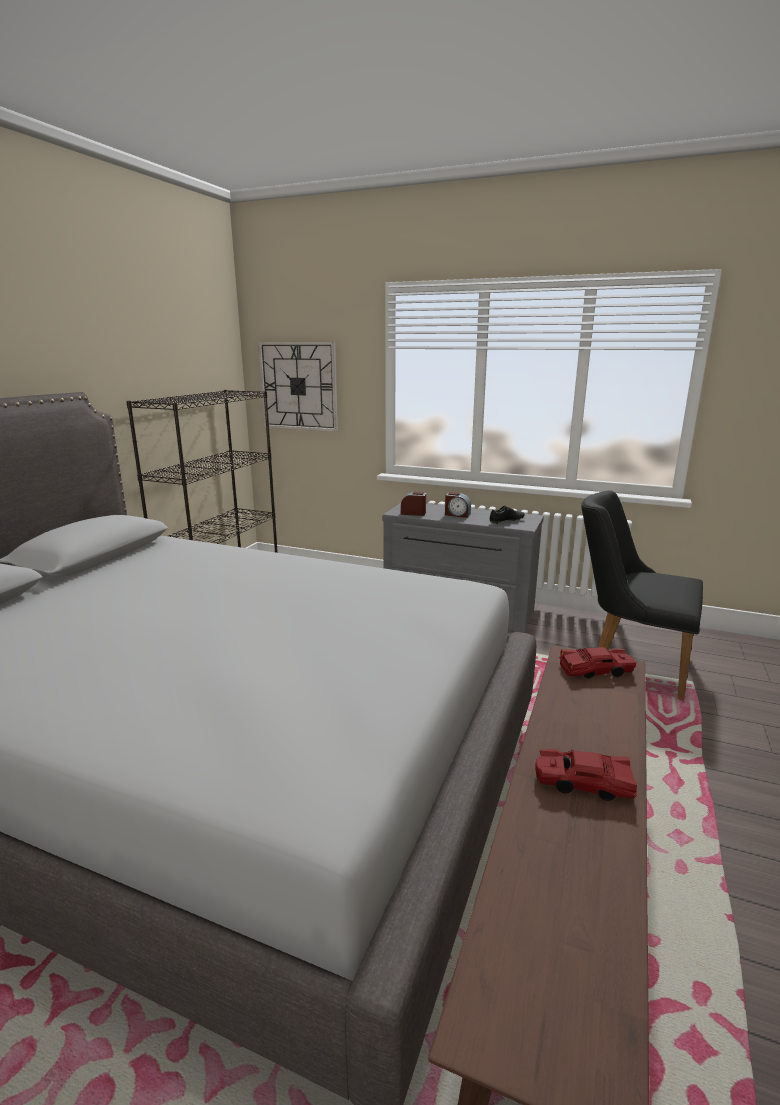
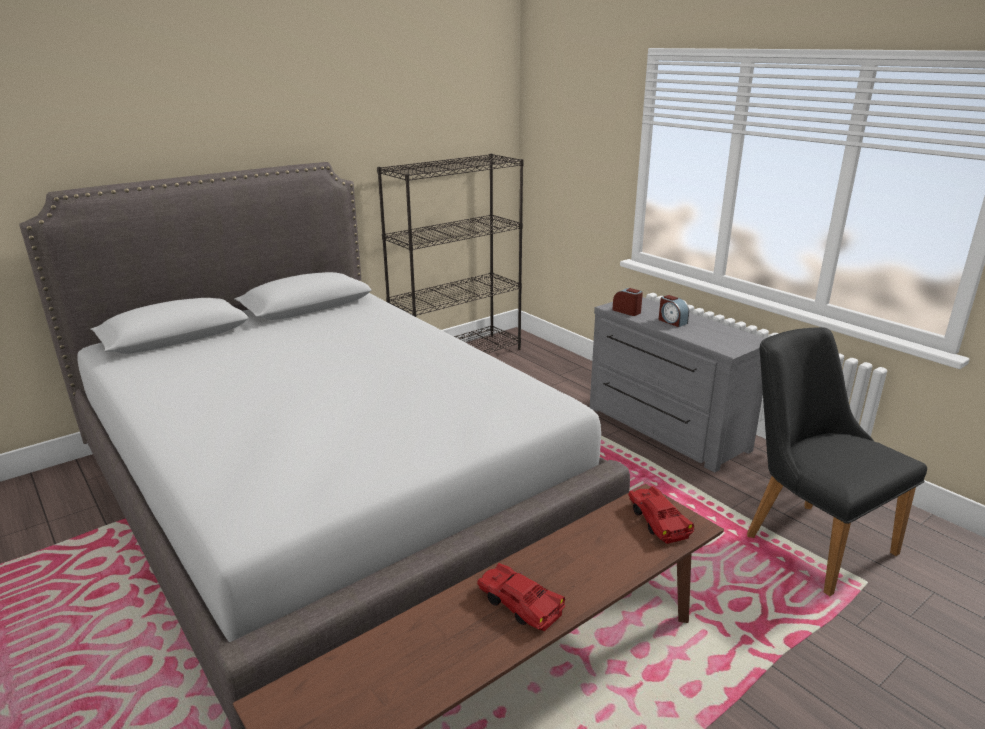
camera: 30 degrees right, 5 degrees up
(298, 386) = (562, 154): wall clock -> none
(506, 521) = (717, 340): black shoe -> none
(596, 670) = (657, 521): red toy car -> red toy car turned 135 degrees counterclockwise

